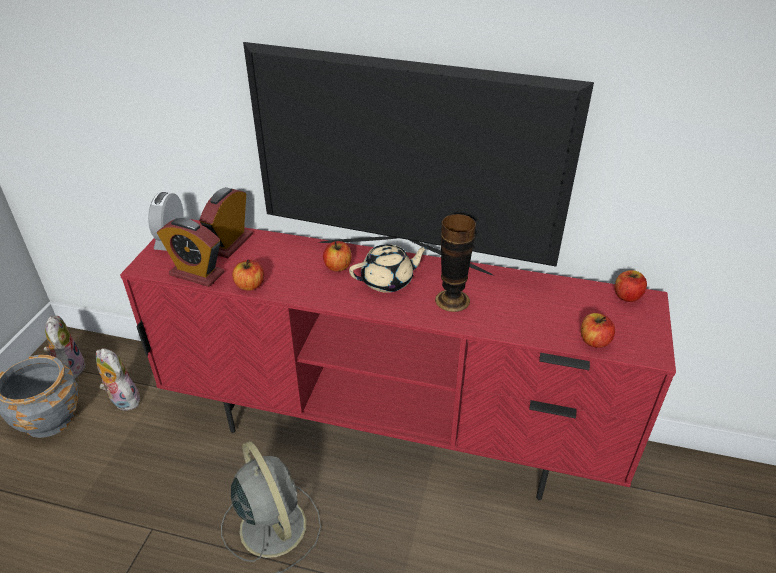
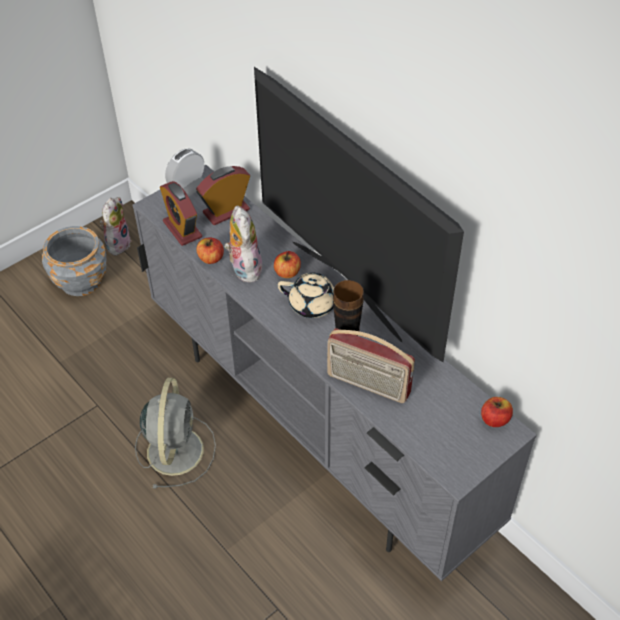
camera: 35 degrees right, 10 degrees up
(122, 400) = (137, 291): plush toy -> plush toy (244, 268)
(391, 432) = (316, 429): red tv stand -> grey tv stand
(502, 320) = (367, 384): none -> radio
(594, 341) = (421, 441): apple -> none

